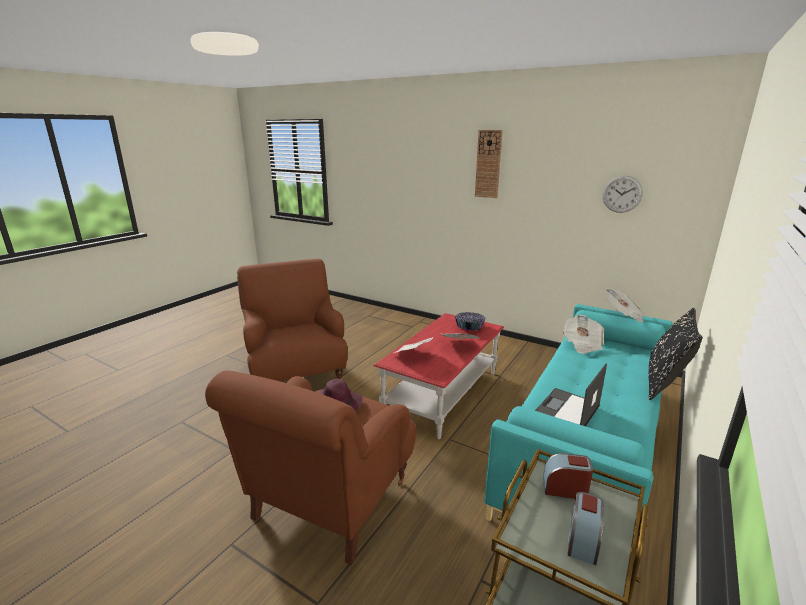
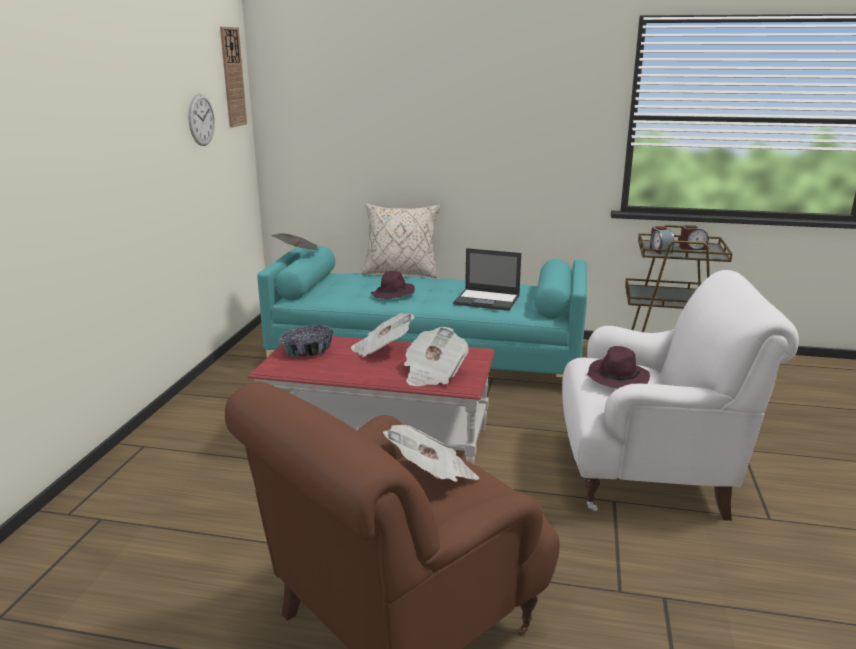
camera: 110 degrees left, 0 degrees up
(329, 502) = (649, 475): brown armchair -> white armchair
(488, 164) = (64, 99): wall clock -> wall clock (232, 77)
(582, 344) = (333, 295): newspaper -> newspaper (432, 475)
(584, 367) = (393, 294): none -> purple hat
(665, 383) = (401, 273): black pillow -> beige pillow

